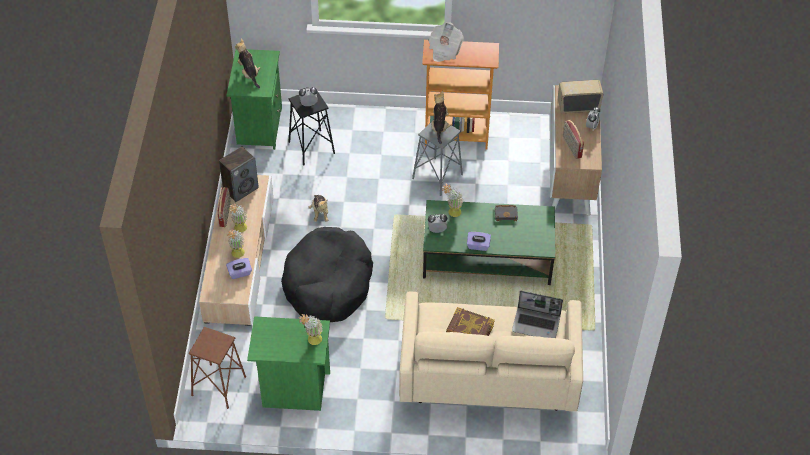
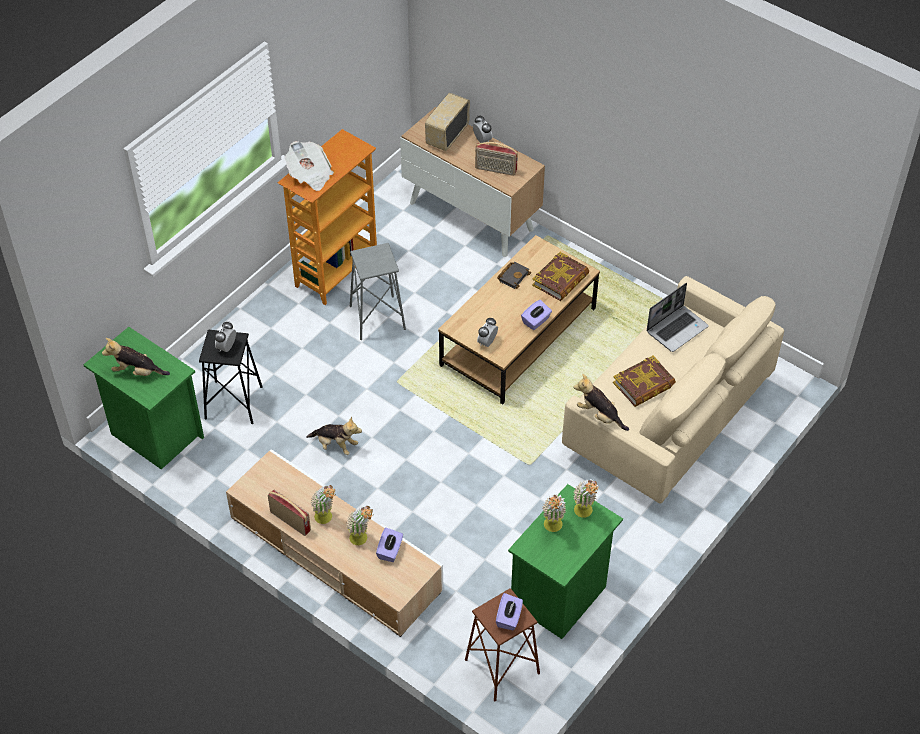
camera: 55 degrees left, 0 degrees up
(211, 348) = (509, 618): none -> purple tissue box
(241, 189) = (265, 487): speaker -> none
(328, 284) = (441, 490): black dog bed -> none
(439, 127) = (367, 256): plush toy -> plush toy (599, 415)
(451, 213) = (475, 318): potted plant -> potted plant (553, 528)
(487, 257) = (519, 337): green coffee table -> brown coffee table
(526, 240) = (560, 280): none -> book

